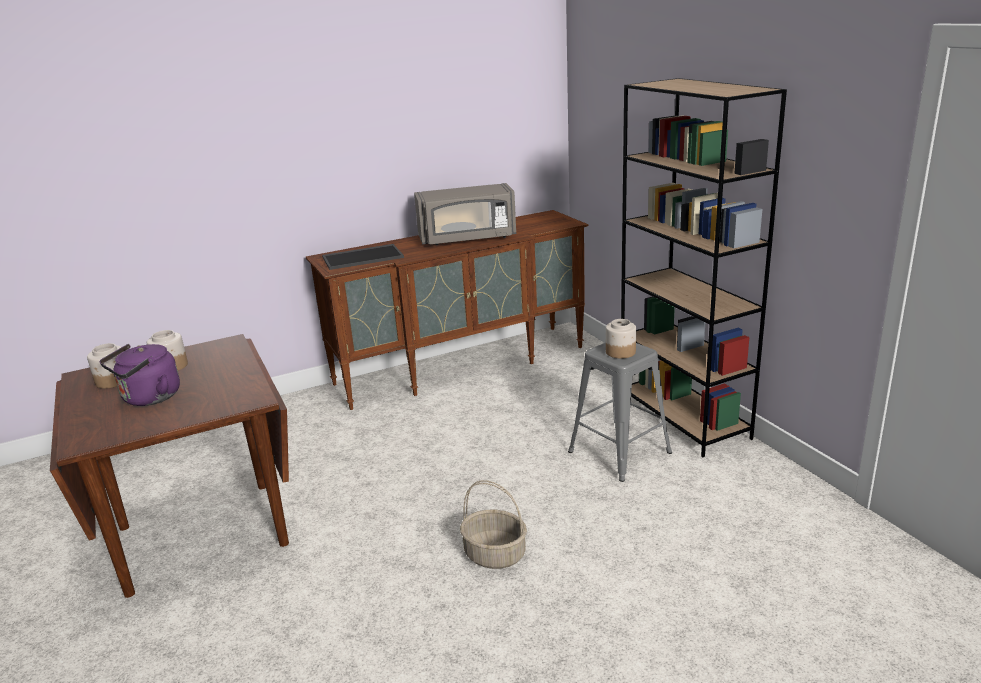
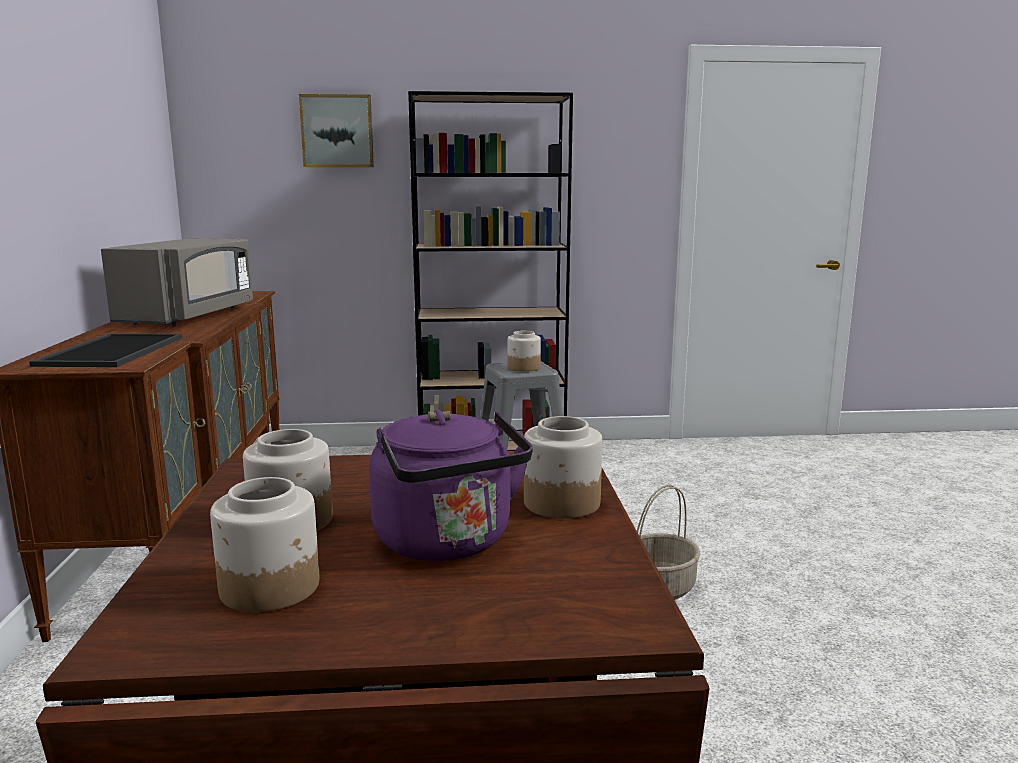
camera: 70 degrees left, 10 degrees down
(193, 410) = (560, 503): none -> jar
(638, 101) = (337, 131): none -> picture

